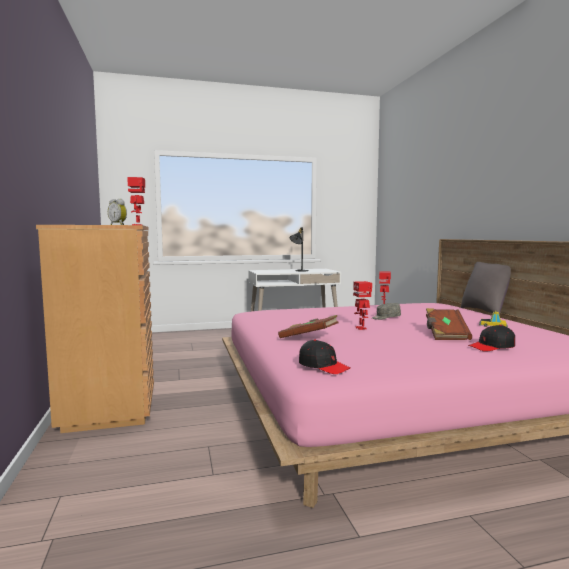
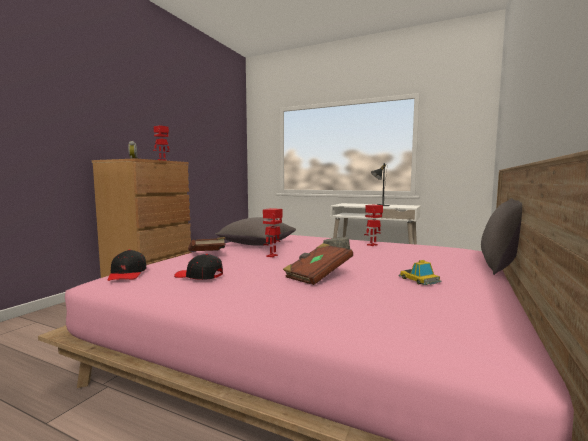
camera: 40 degrees right, 0 degrees up
(301, 321) = (256, 244): none -> grey pillow
(492, 347) = (309, 297): black cap -> black cap (199, 276)

